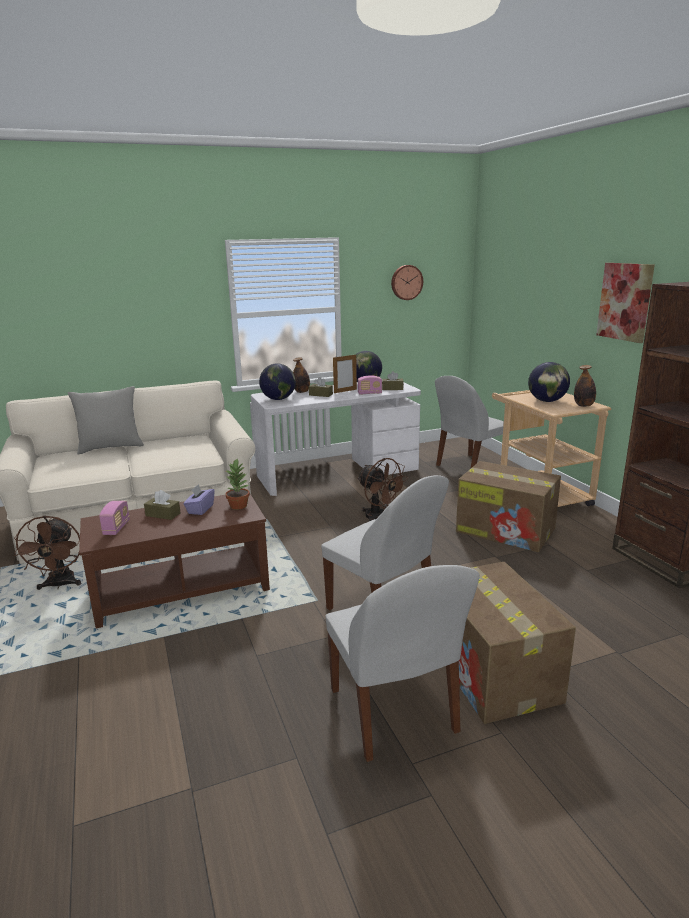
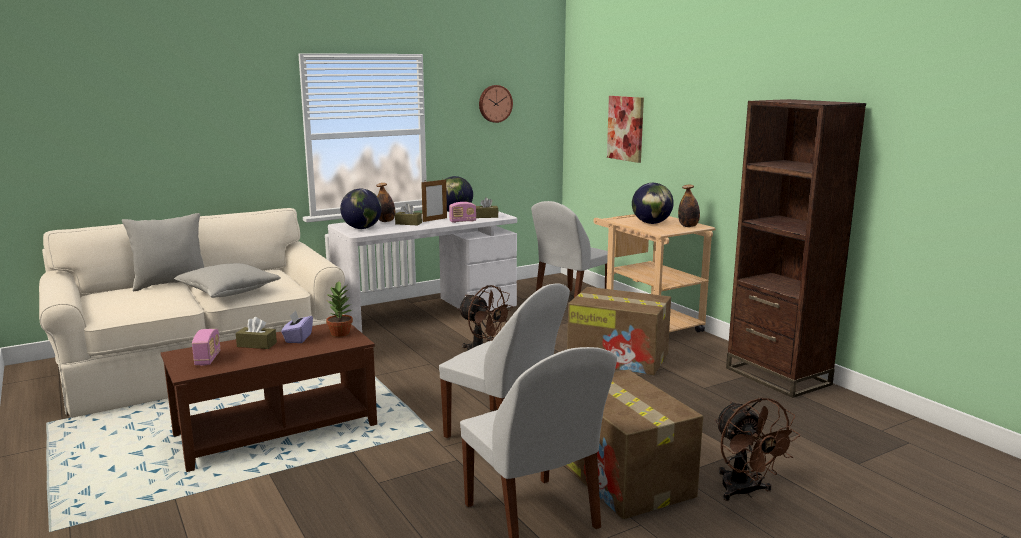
camera: 10 degrees left, 5 degrees down
(60, 585) = (128, 435): brown fan -> brown fan (744, 492)
(154, 458) = (228, 292): none -> grey pillow
(625, 301) = (722, 121): picture -> picture (626, 128)

